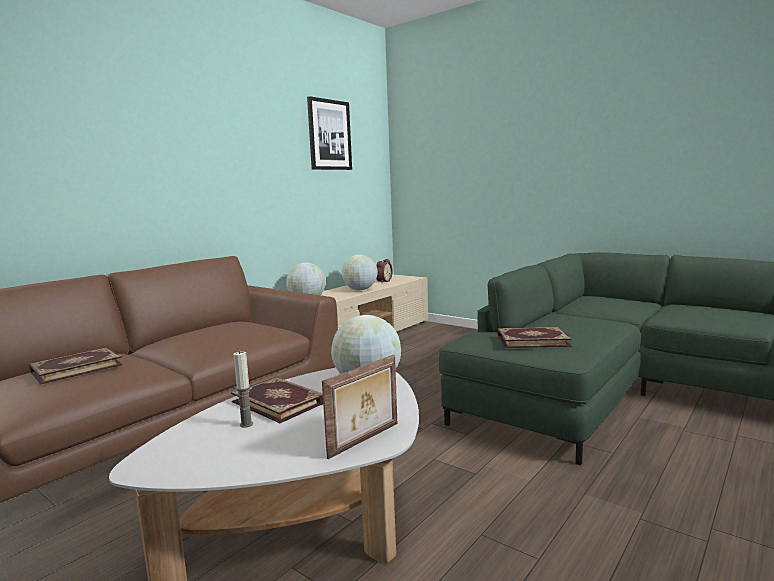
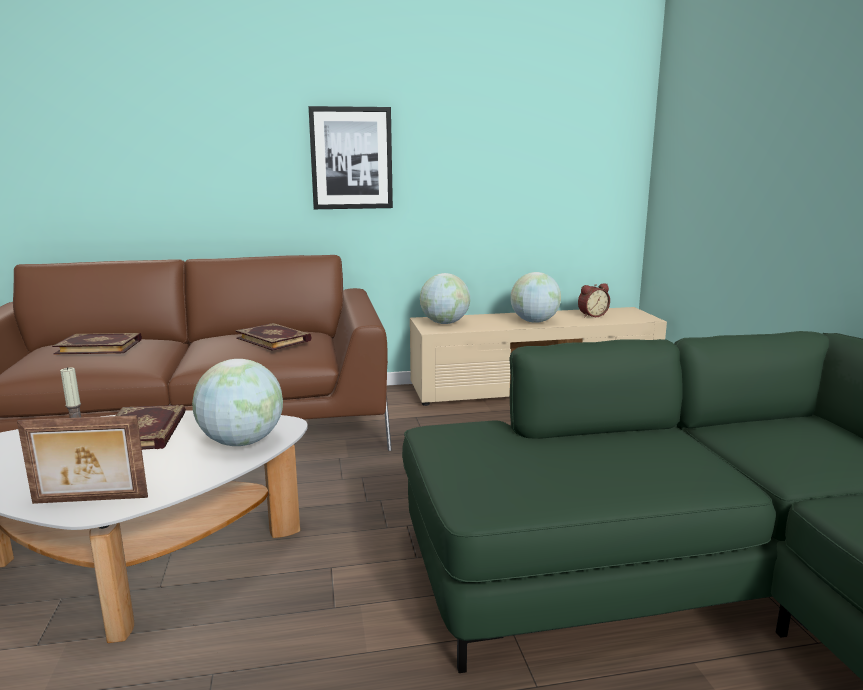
camera: 40 degrees right, 5 degrees up
(329, 135) = (530, 98): picture -> picture (351, 158)
(532, 340) = (504, 459): book -> book (274, 339)

